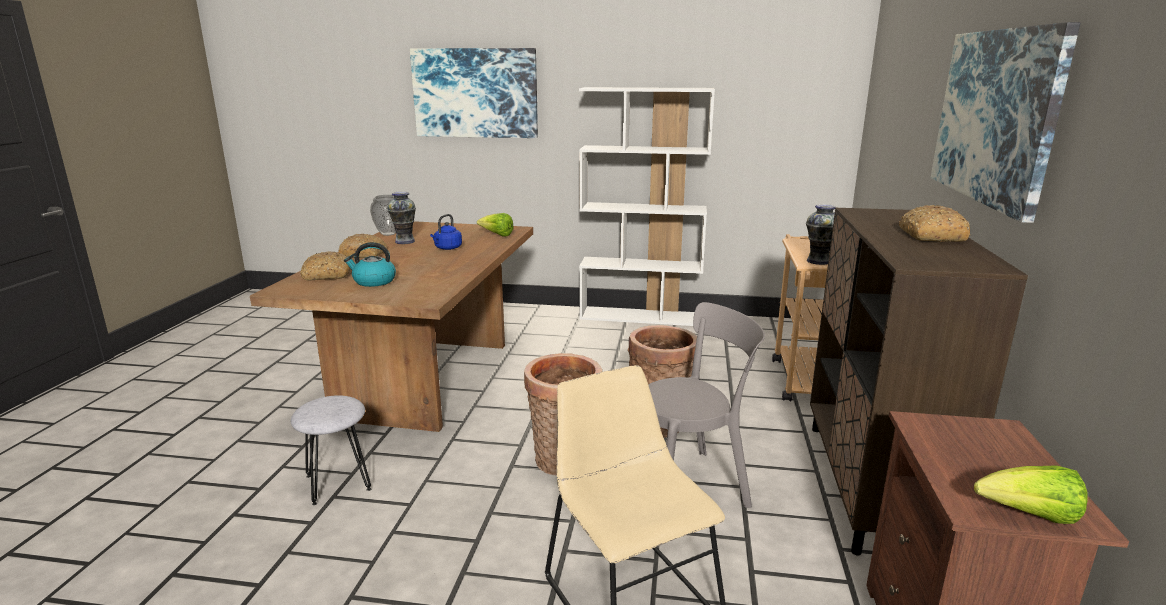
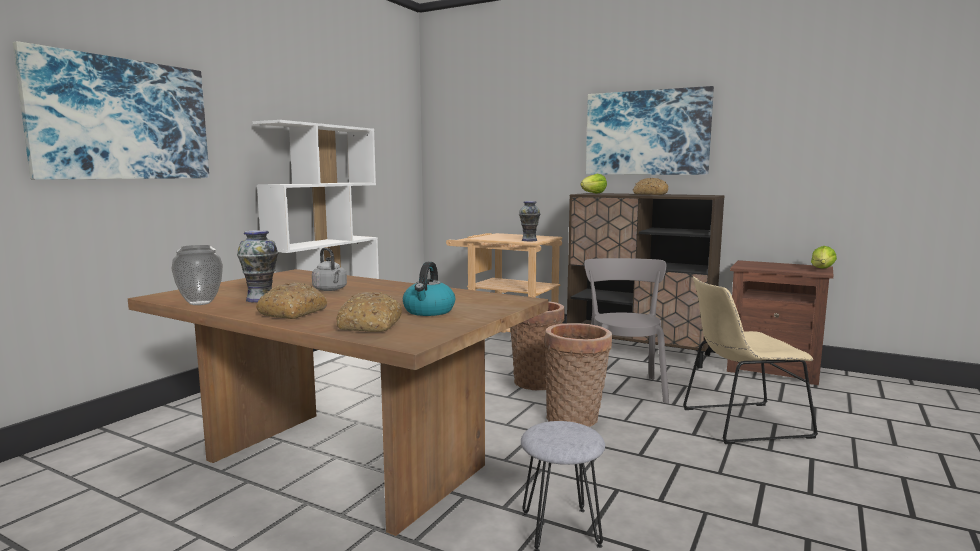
camera: 70 degrees left, 10 degrees down
(447, 248) = (330, 289): blue kettle -> grey kettle
(497, 235) = (308, 277): lettuce -> lettuce (592, 193)

